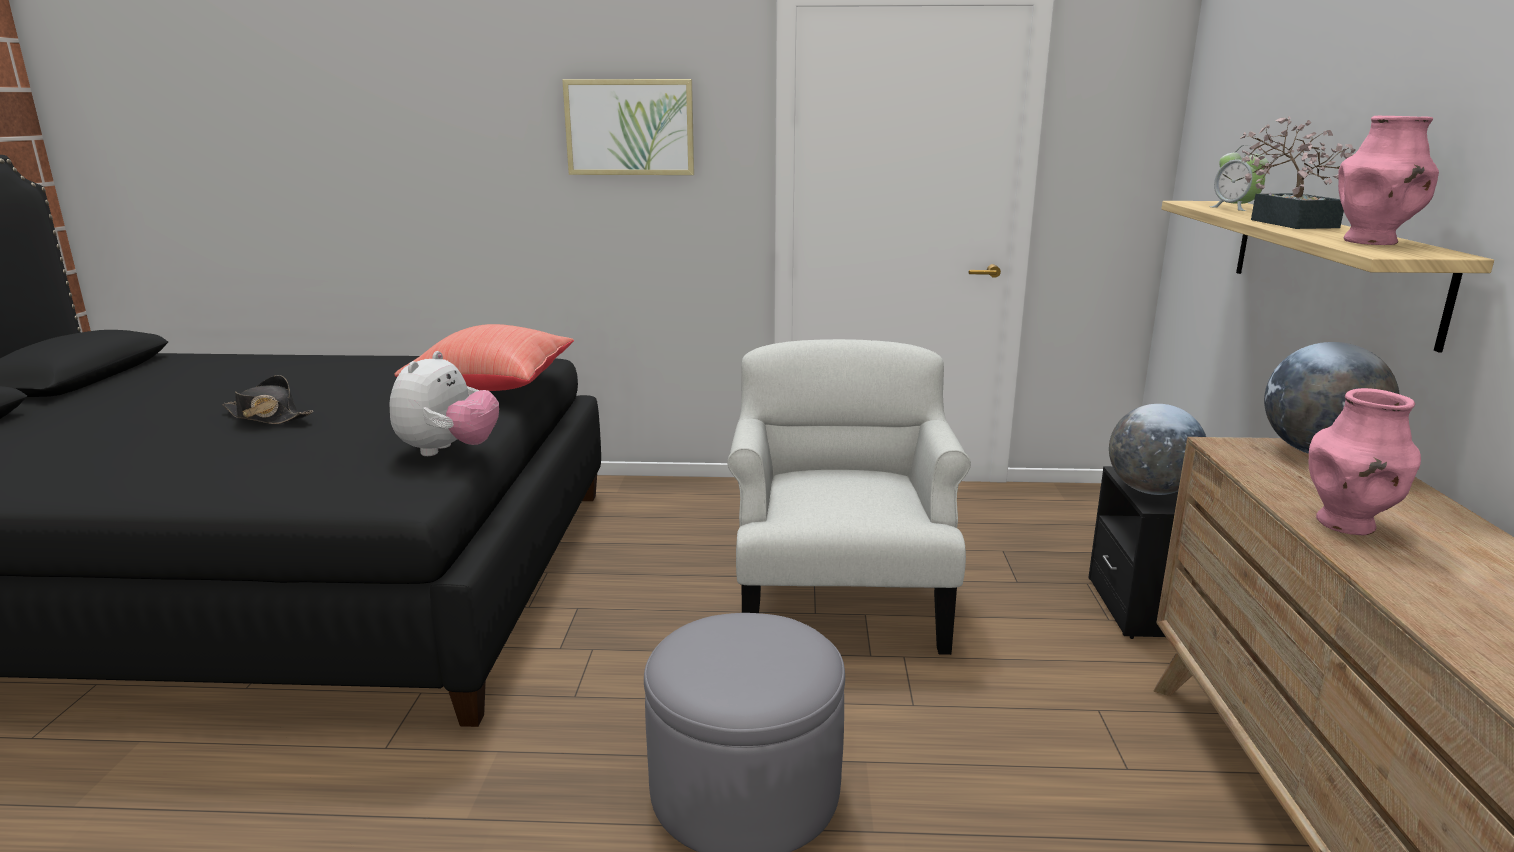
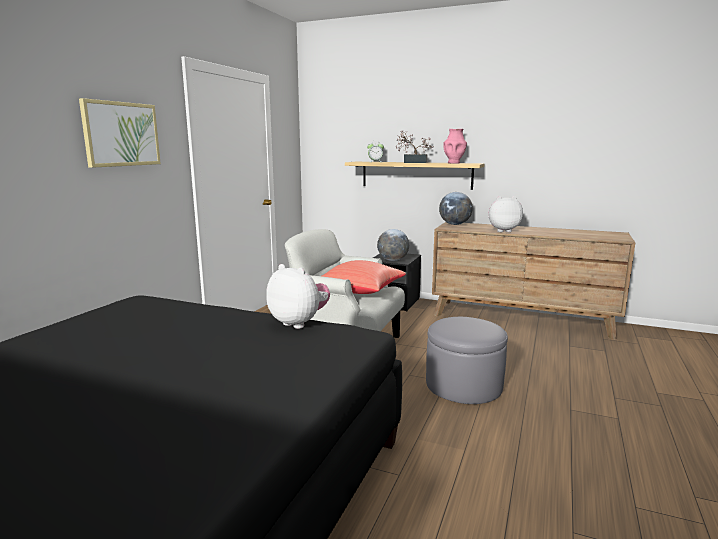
camera: 70 degrees left, 5 degrees down
(267, 417) = (144, 373): black hat -> none
(491, 386) = (177, 310): red pillow -> red pillow (358, 291)
(1347, 524) = (503, 230): pink vase -> plush toy

